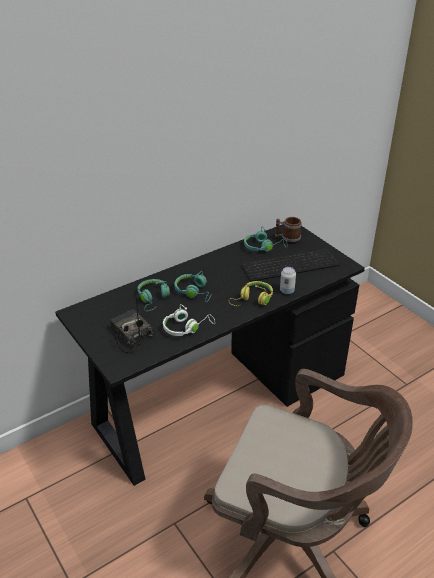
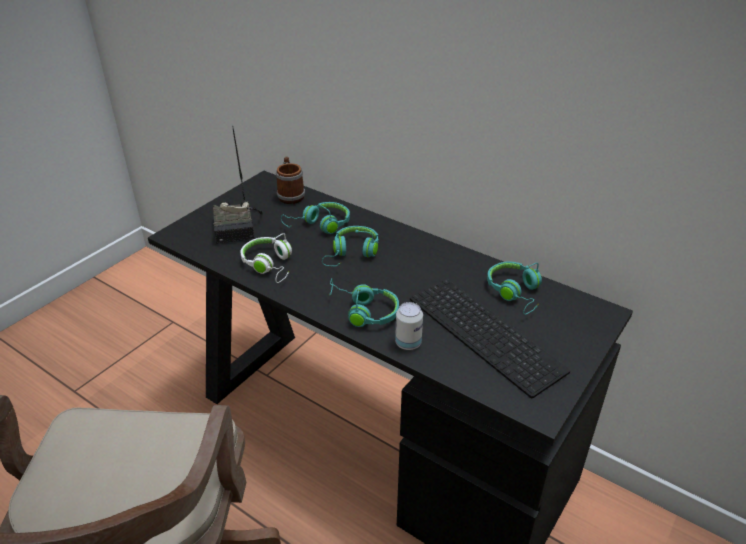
camera: 70 degrees right, 0 degrees up
(130, 335) = (238, 227): radio -> radio turned 135 degrees clockwise
(252, 300) = (363, 311): yellow headphones -> turquoise headphones
(287, 239) = (562, 315): mug -> mug (290, 195)

